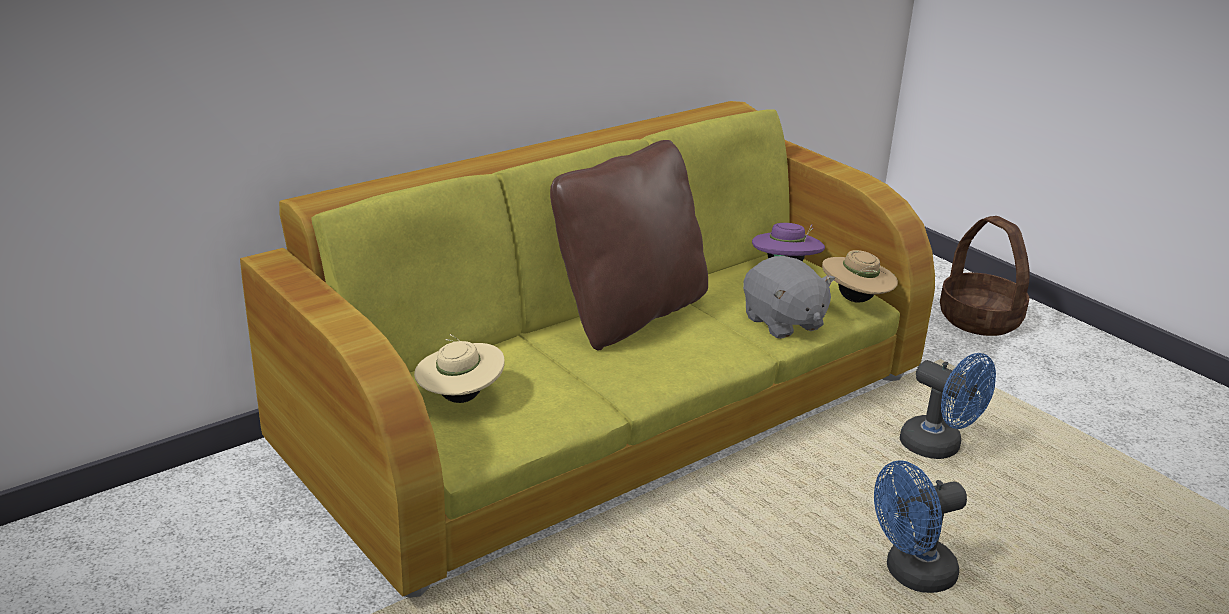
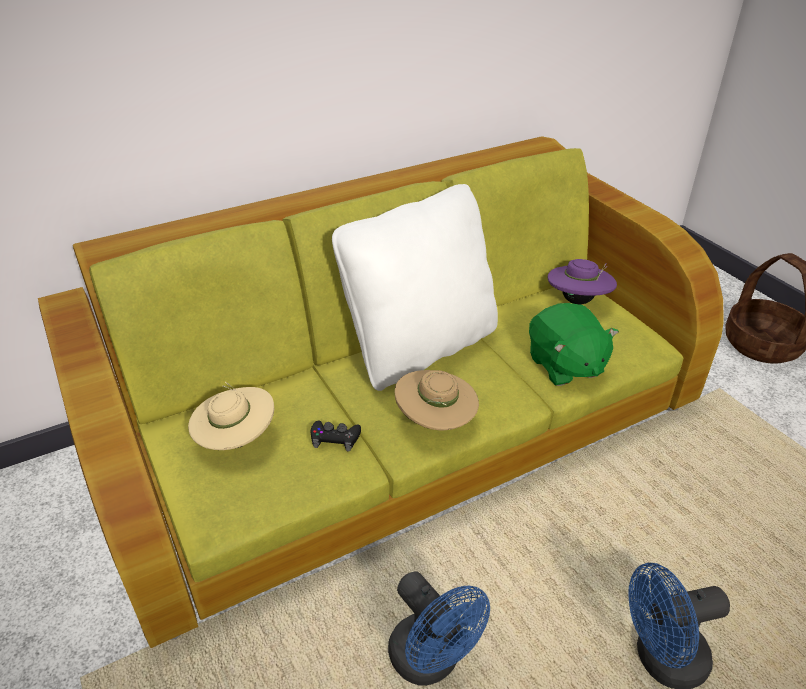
camera: 10 degrees right, 10 degrees up
(565, 389) = (335, 438): none -> black game controller
(630, 314) = (420, 348): brown pillow -> white pillow
(783, 323) = (565, 366): grey plush toy -> green plush toy
(855, 300) = (640, 343): beige hat -> beige hat (436, 421)
(939, 448) = (707, 494): blue fan -> blue fan (432, 662)

